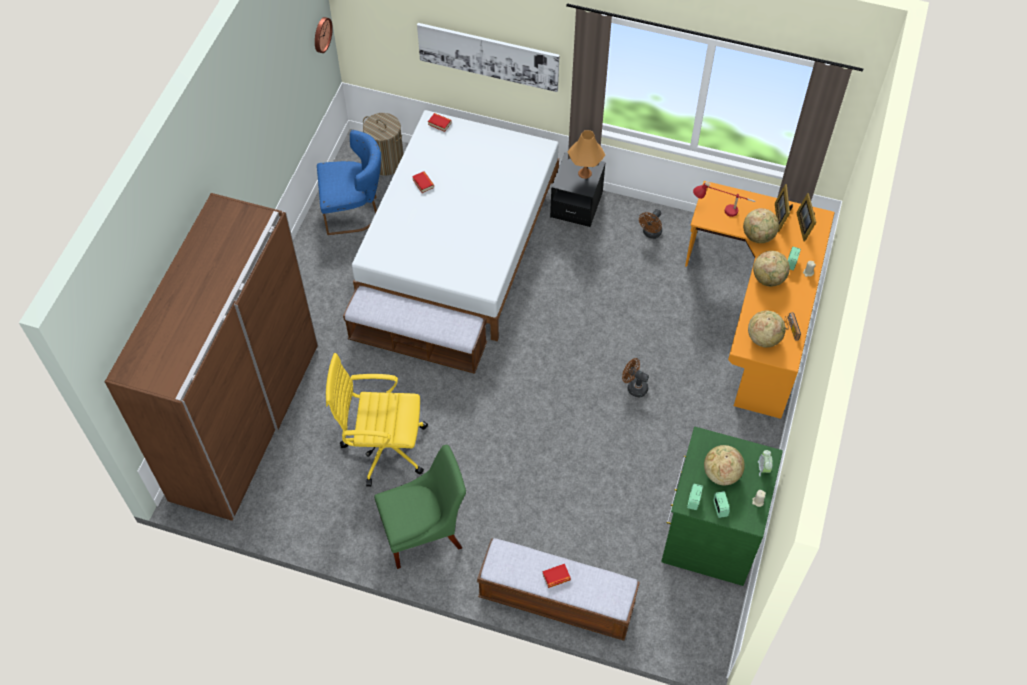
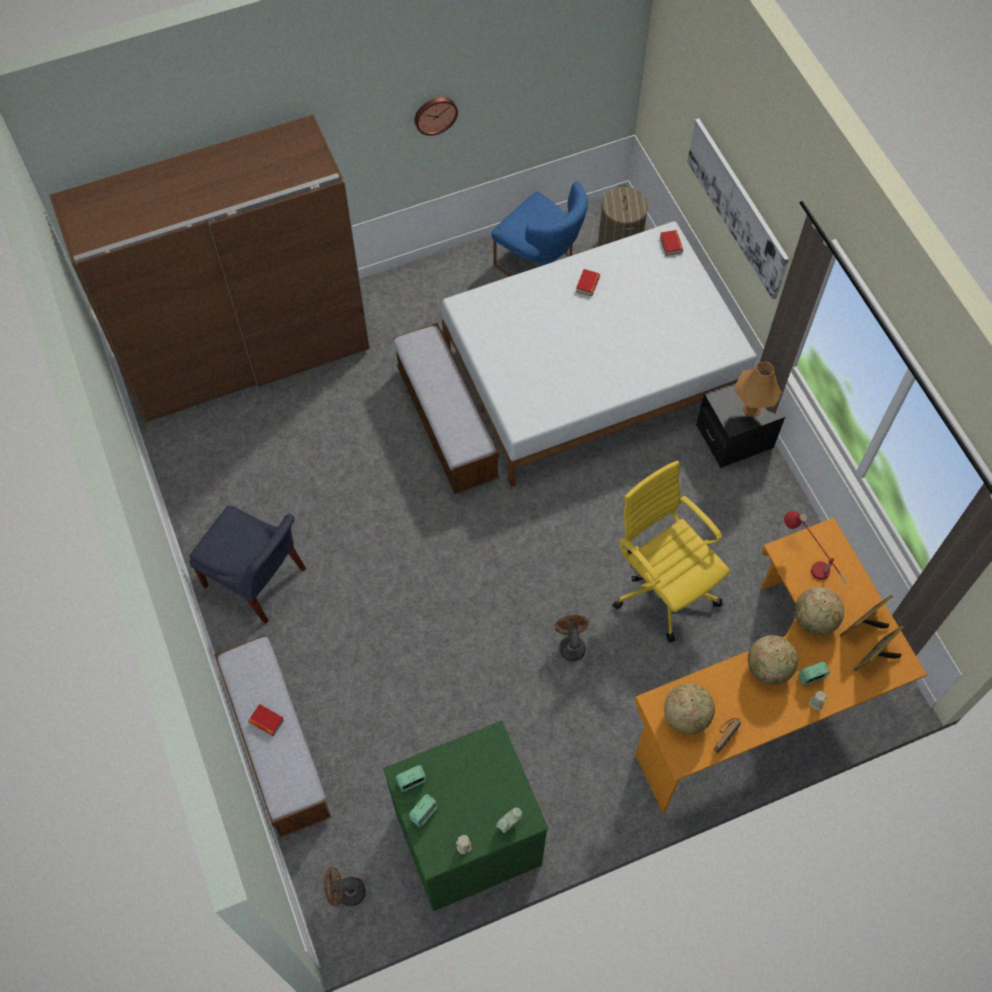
camera: 50 degrees right, 5 degrees up
(321, 34) = (613, 62): wall clock -> wall clock (435, 114)
(383, 447) = (314, 480): yellow office chair -> yellow office chair (663, 586)
(425, 531) = (257, 580): green chair -> blue chair
(650, 233) = (768, 527): brown fan -> brown fan (346, 893)
(721, 474) = (466, 786): globe -> none

